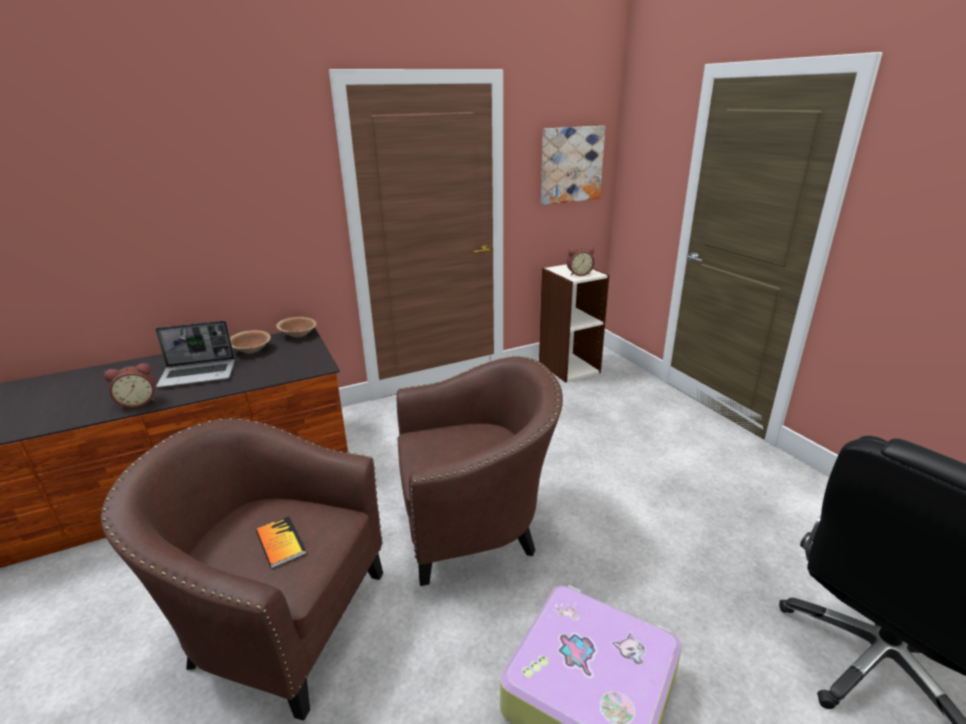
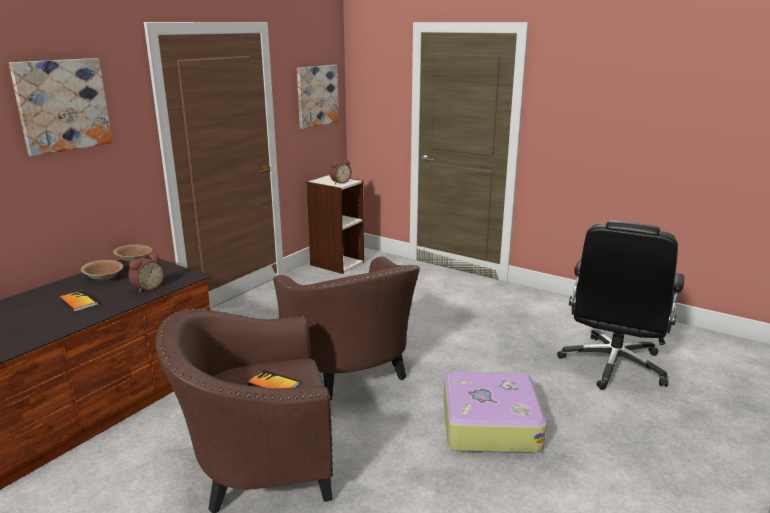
camera: 30 degrees left, 5 degrees down
(138, 402) = (48, 330): alarm clock -> alarm clock (147, 287)
(199, 374) = (78, 302): laptop -> book
(224, 163) = (62, 105): none -> picture
(476, 523) = (352, 371): brown armchair -> brown armchair turned 105 degrees clockwise

